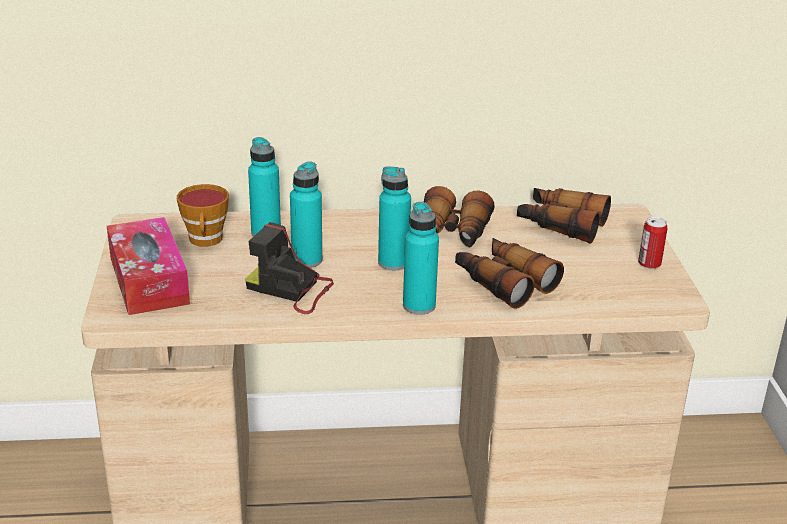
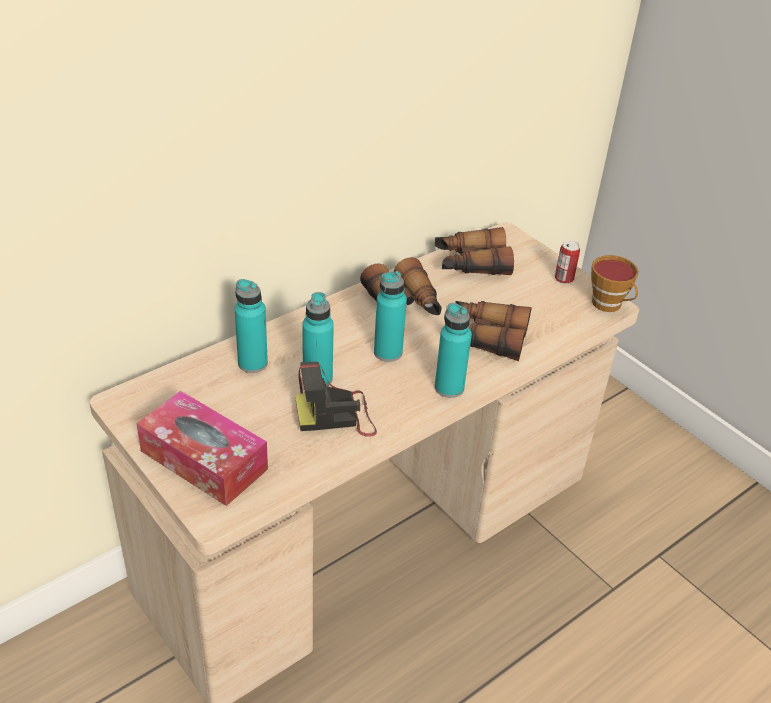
camera: 35 degrees left, 10 degrees up
(206, 241) = (209, 394): cup -> cup (610, 305)

